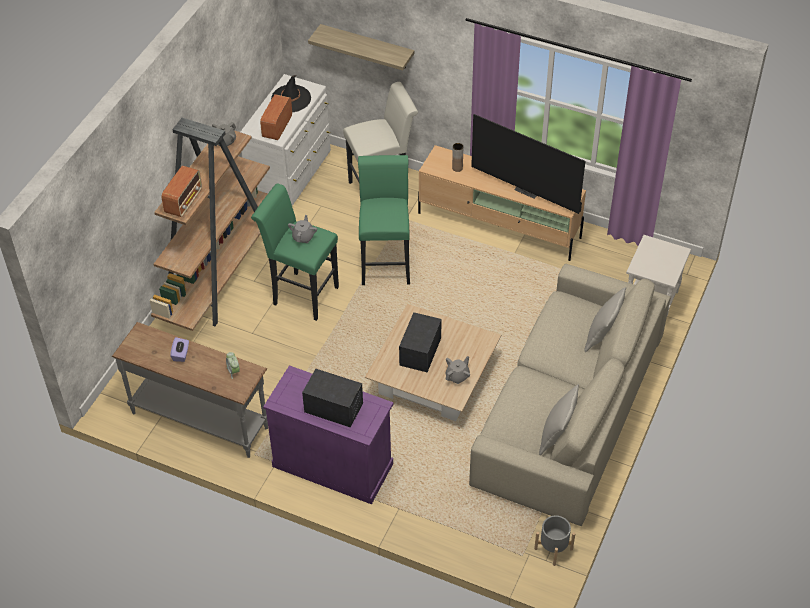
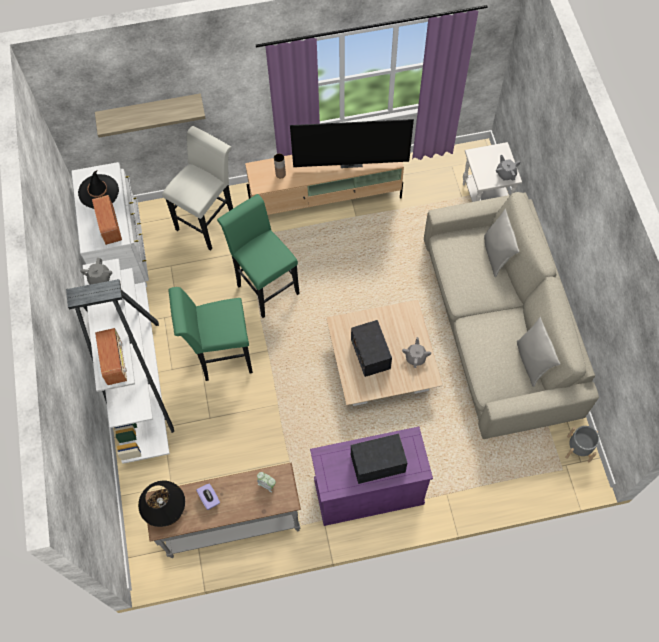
camera: 35 degrees left, 15 degrees up
(143, 342) = (166, 509): none -> black table lamp
(222, 272) = (138, 378): brown bookcase -> white bookcase
(303, 237) = (217, 318): grey teapot -> grey teapot (506, 173)

